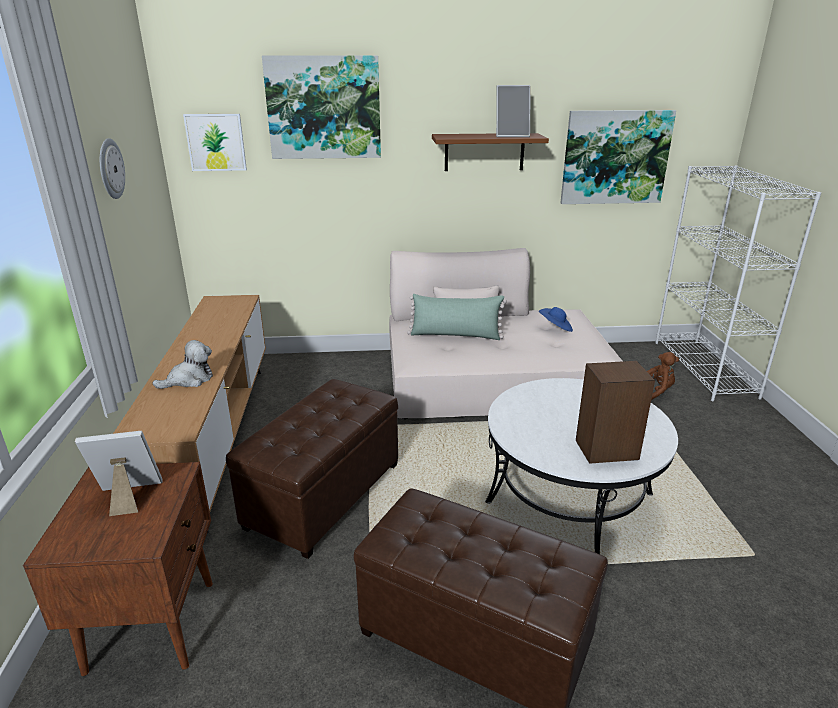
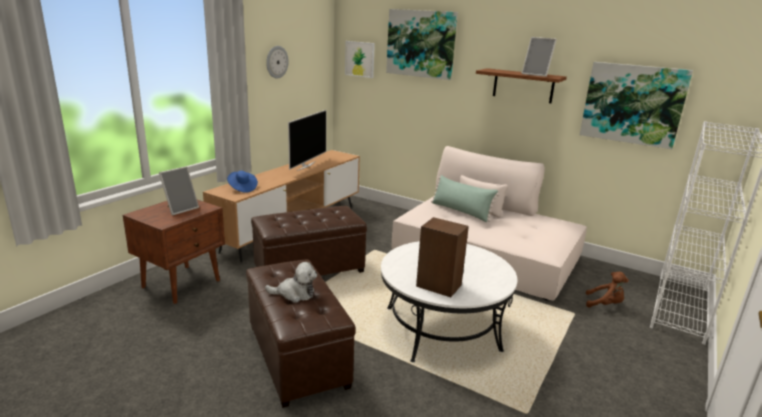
camera: 35 degrees right, 5 degrees down
(128, 497) = (180, 209): picture frame -> picture frame turned 105 degrees clockwise
(189, 380) = (268, 180): plush toy -> plush toy (294, 294)
(208, 335) = (305, 166): none -> television
(555, 328) = (539, 228): blue hat -> blue hat (242, 188)

